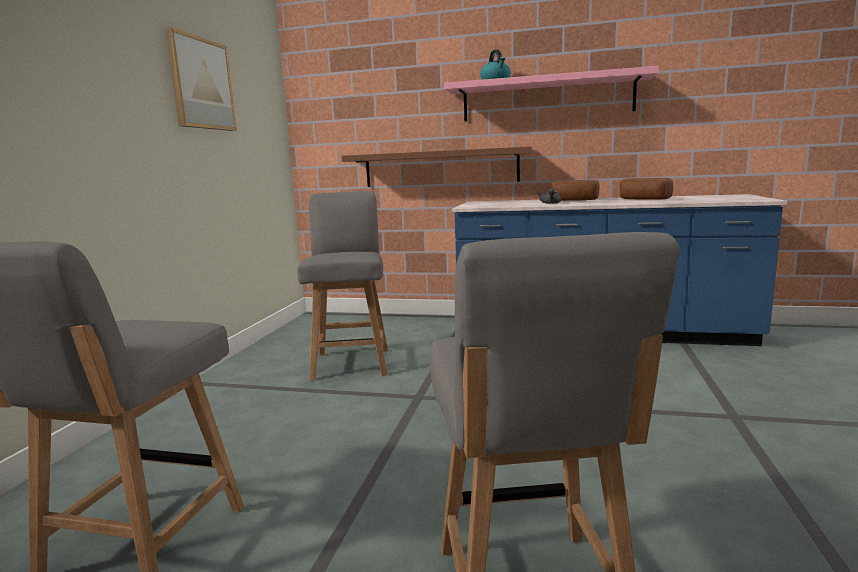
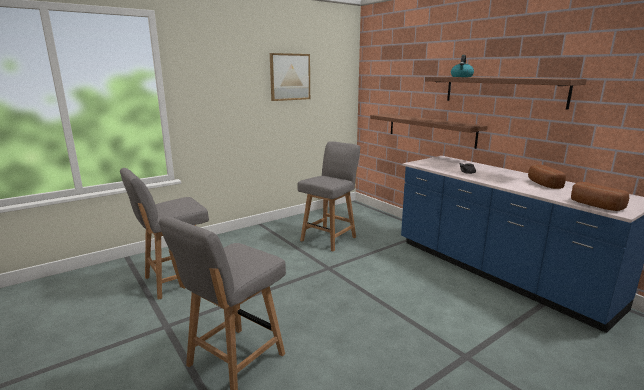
camera: 40 degrees right, 5 degrees up
(547, 98) = (502, 91): pink shelf -> brown shelf
(574, 200) = (497, 172): bread -> bread (594, 206)

